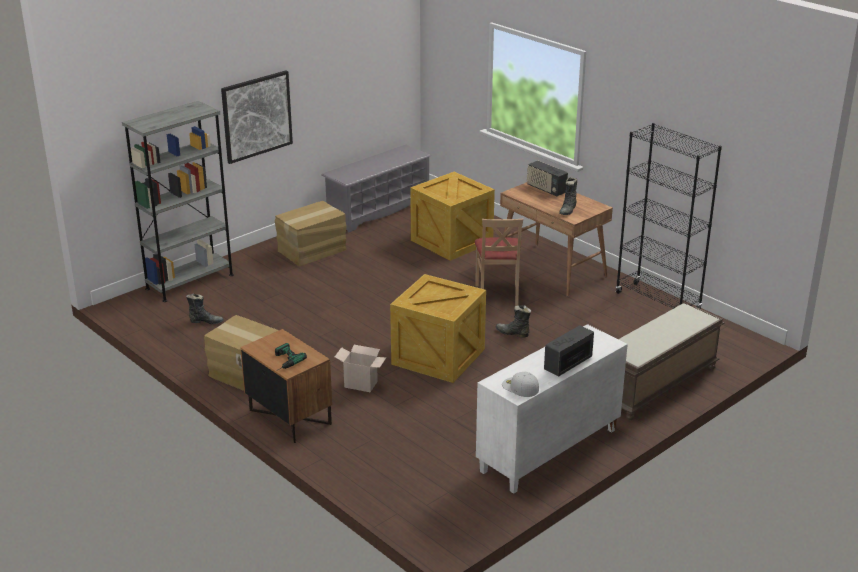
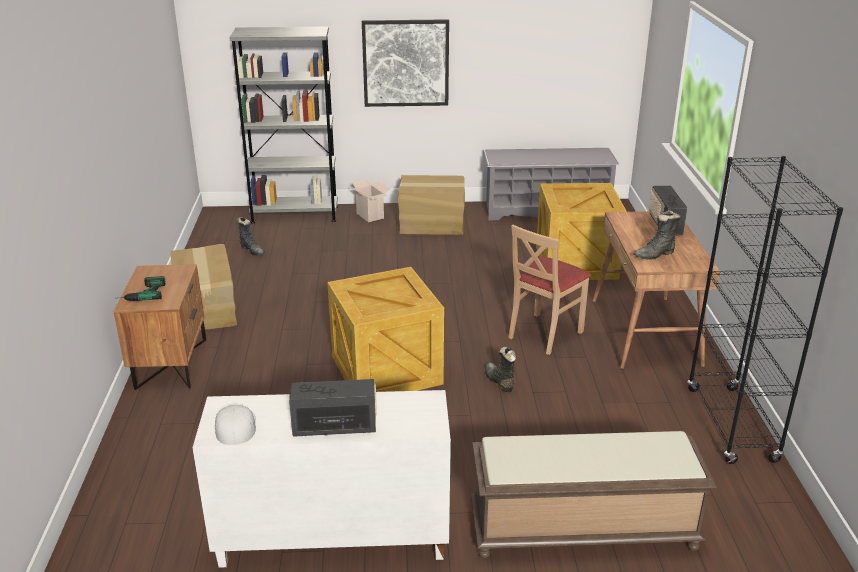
camera: 40 degrees right, 0 degrees up
(362, 384) = (276, 363): cardboard box -> cardboard box (371, 216)

